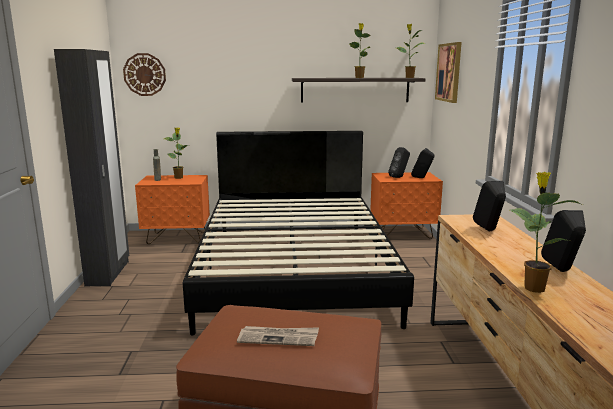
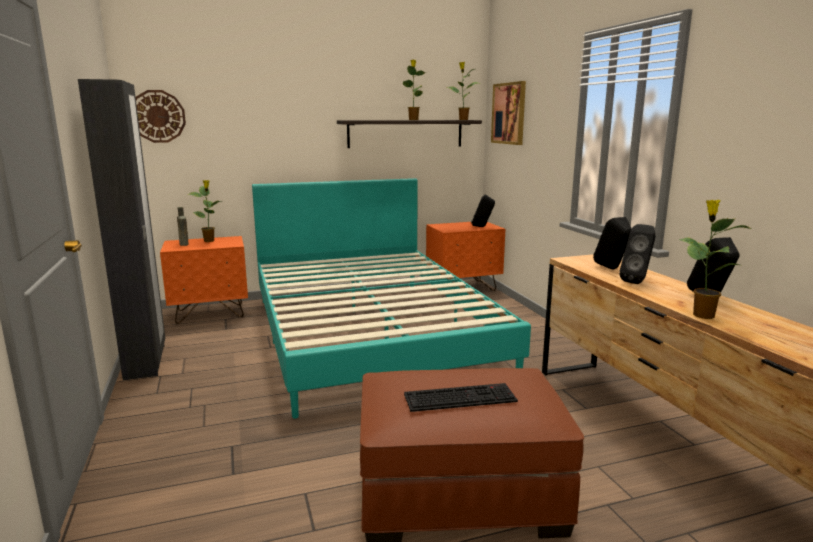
camera: 15 degrees left, 0 degrees up
(278, 338) = (460, 397): newspaper -> keyboard
(294, 268) = (370, 334): black bed -> turquoise bed
(399, 177) = (459, 227): black speaker -> black speaker (637, 282)

